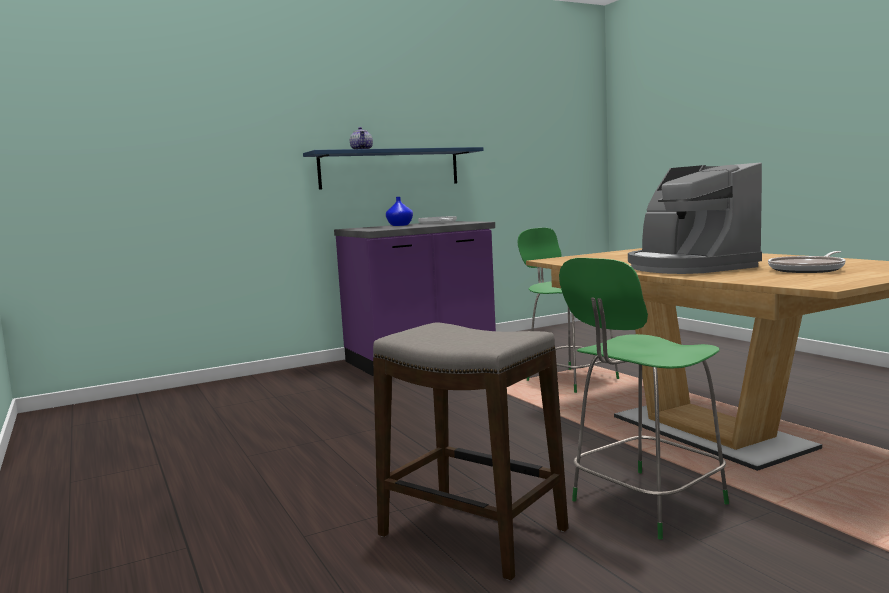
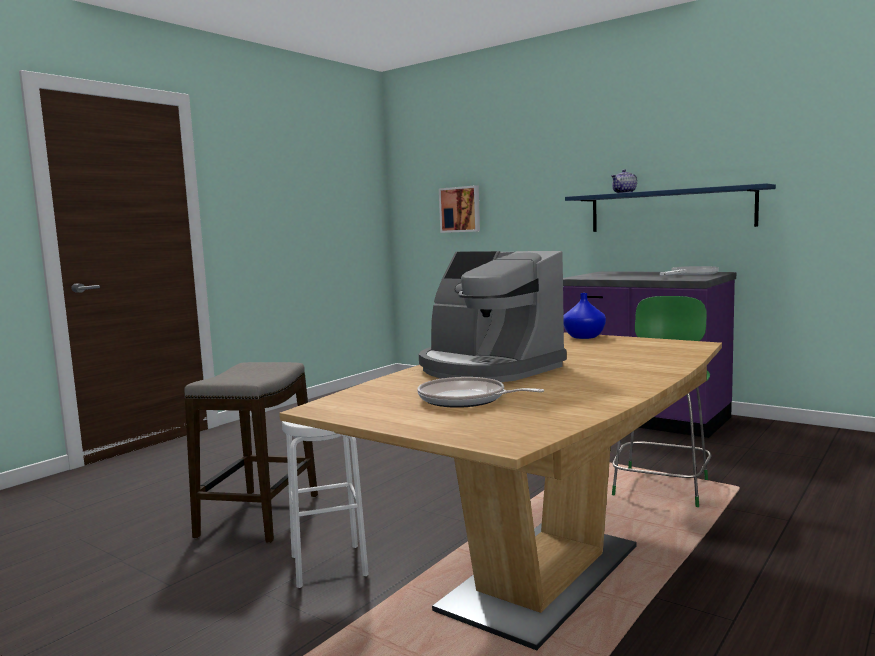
camera: 65 degrees right, 0 degrees up
(133, 162) = (460, 209): none -> picture
(399, 225) = (645, 273): blue vase -> blue vase (583, 337)
(645, 503) = (328, 565): green chair -> white stool
(688, 267) = (487, 368): coffee machine -> coffee machine turned 90 degrees counterclockwise

